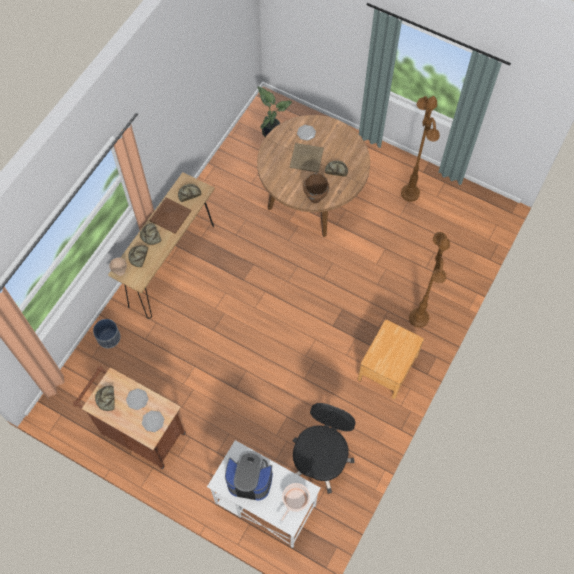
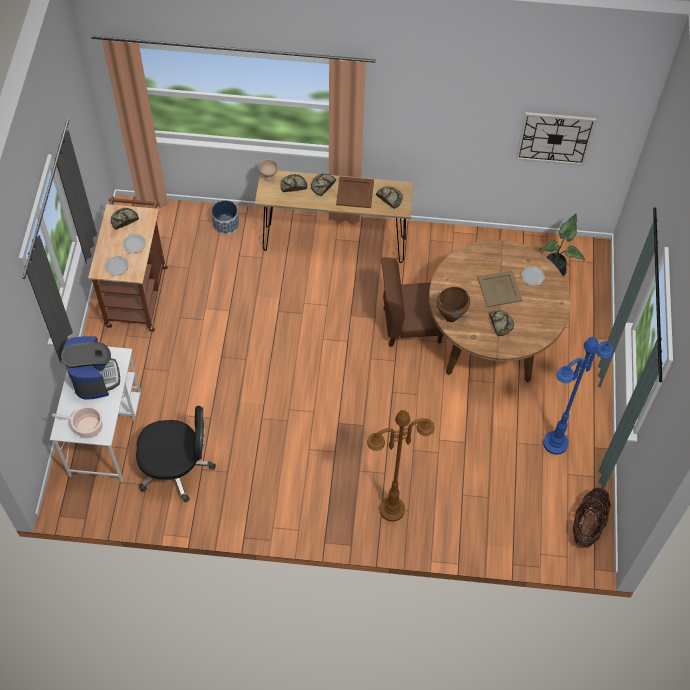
camera: 65 degrees right, 5 degrees down
(224, 52) = (555, 138): none -> wall clock
(272, 242) = (411, 324): none -> brown chair
(387, 367) = (313, 497): brown nightstand -> none
(410, 193) = (555, 443): brown floor lamp -> blue floor lamp
(479, 202) = (587, 525): none -> basket

